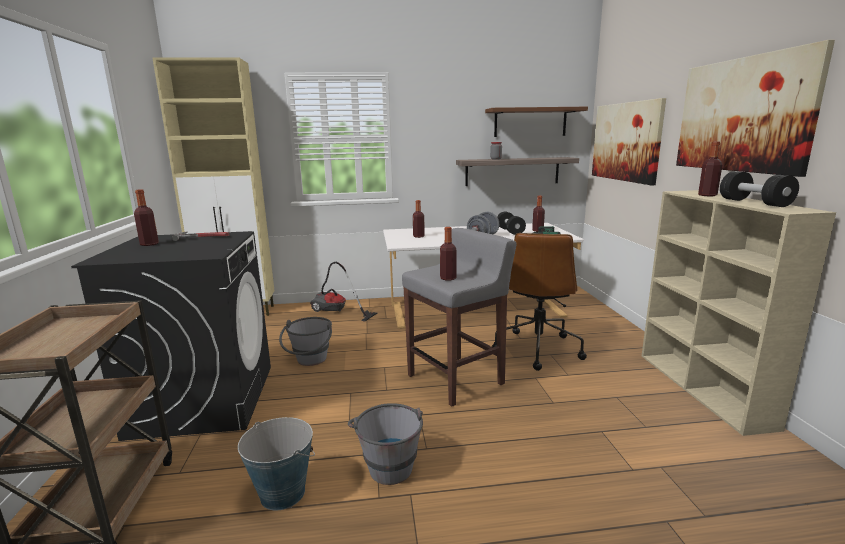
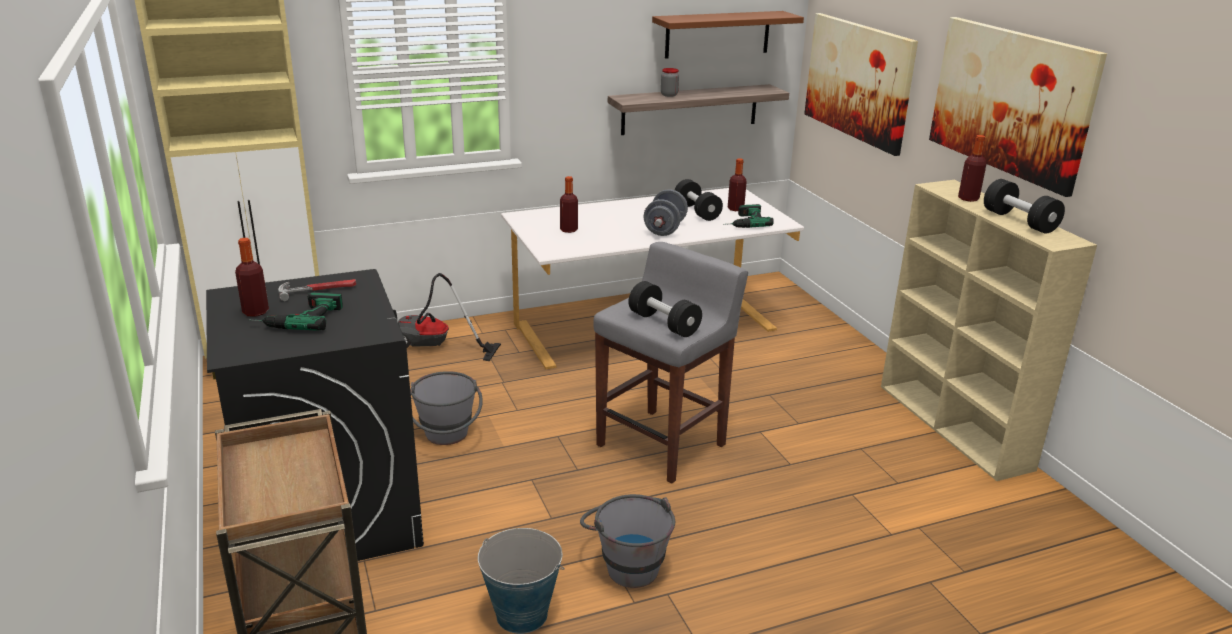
camera: 15 degrees left, 10 degrees up
(169, 247) = (297, 318): none -> power drill
(448, 278) = (664, 323): bottle -> black dumbbell
(537, 348) = (751, 387): brown office chair -> none

